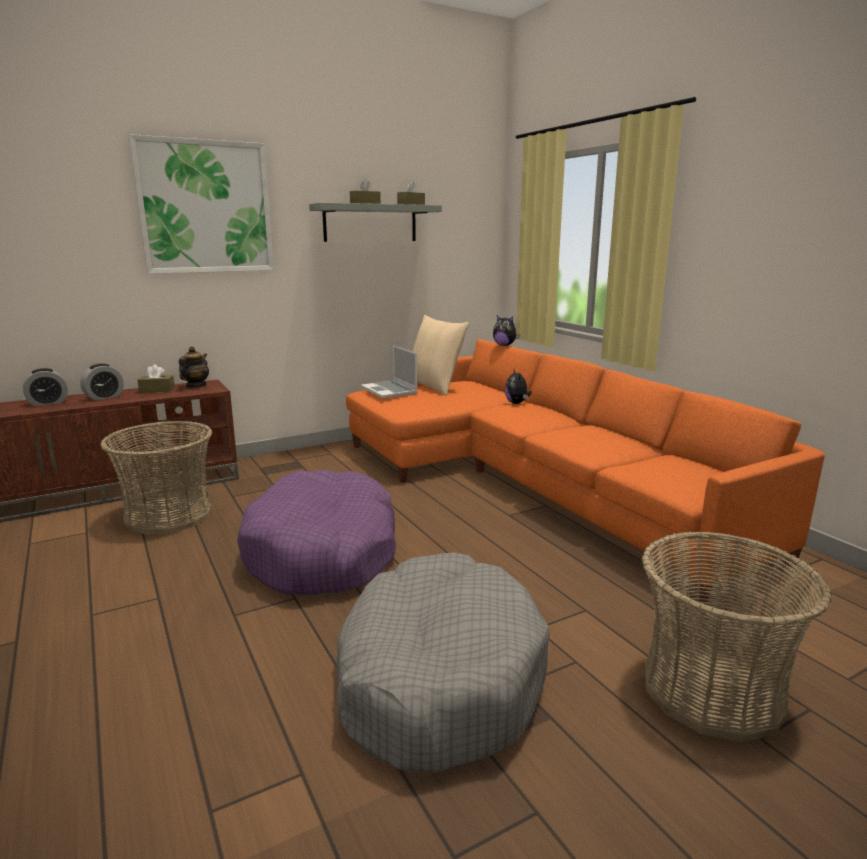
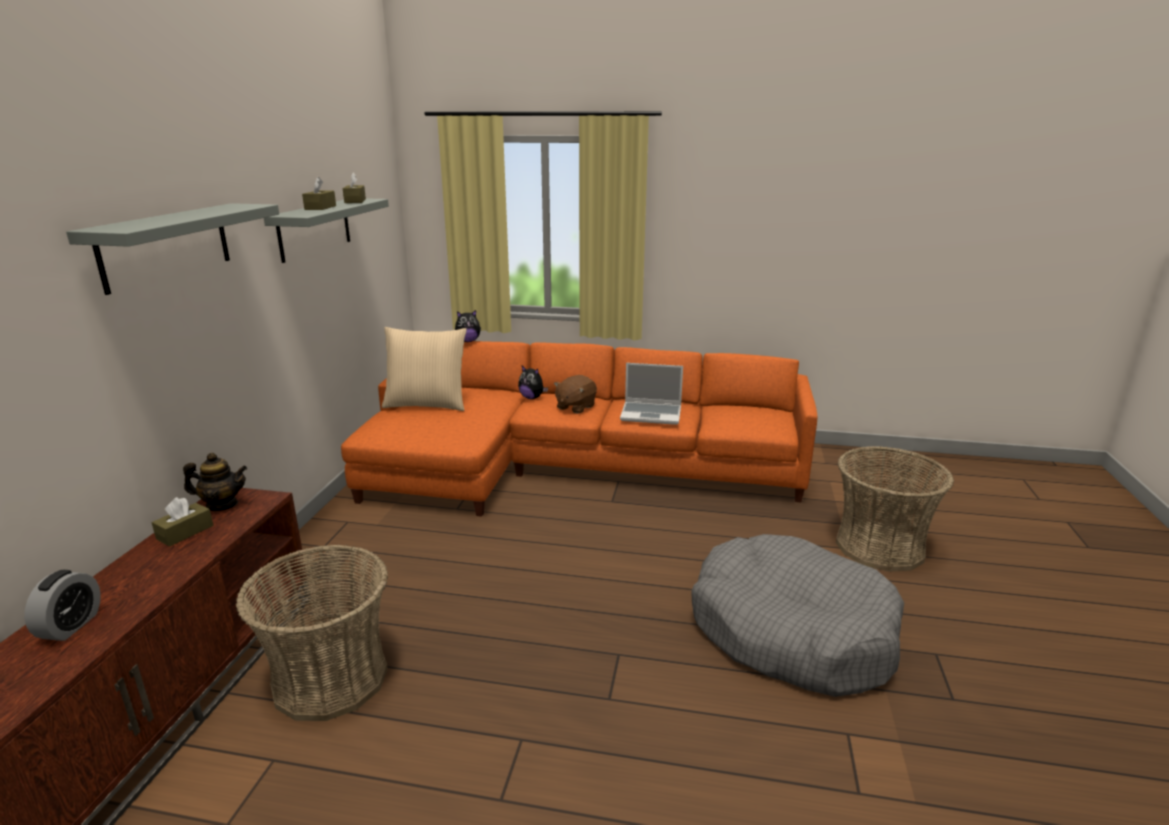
camera: 50 degrees left, 5 degrees up
(104, 397) = (138, 575): alarm clock -> none
(195, 386) = (222, 505): teapot -> teapot turned 120 degrees clockwise
(205, 207) = (166, 246): picture -> grey shelf
(323, 552) = (558, 609): purple dog bed -> none
(390, 391) = (400, 425): laptop -> laptop (652, 414)
(532, 416) = (575, 407): none -> brown plush toy

